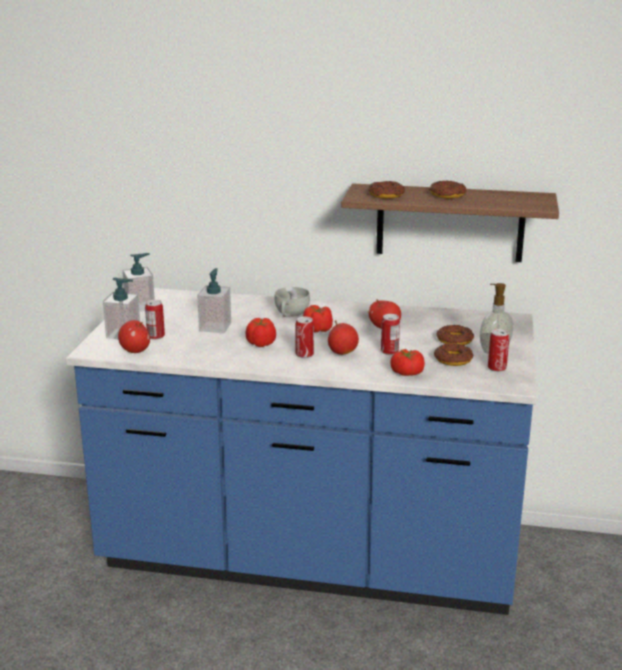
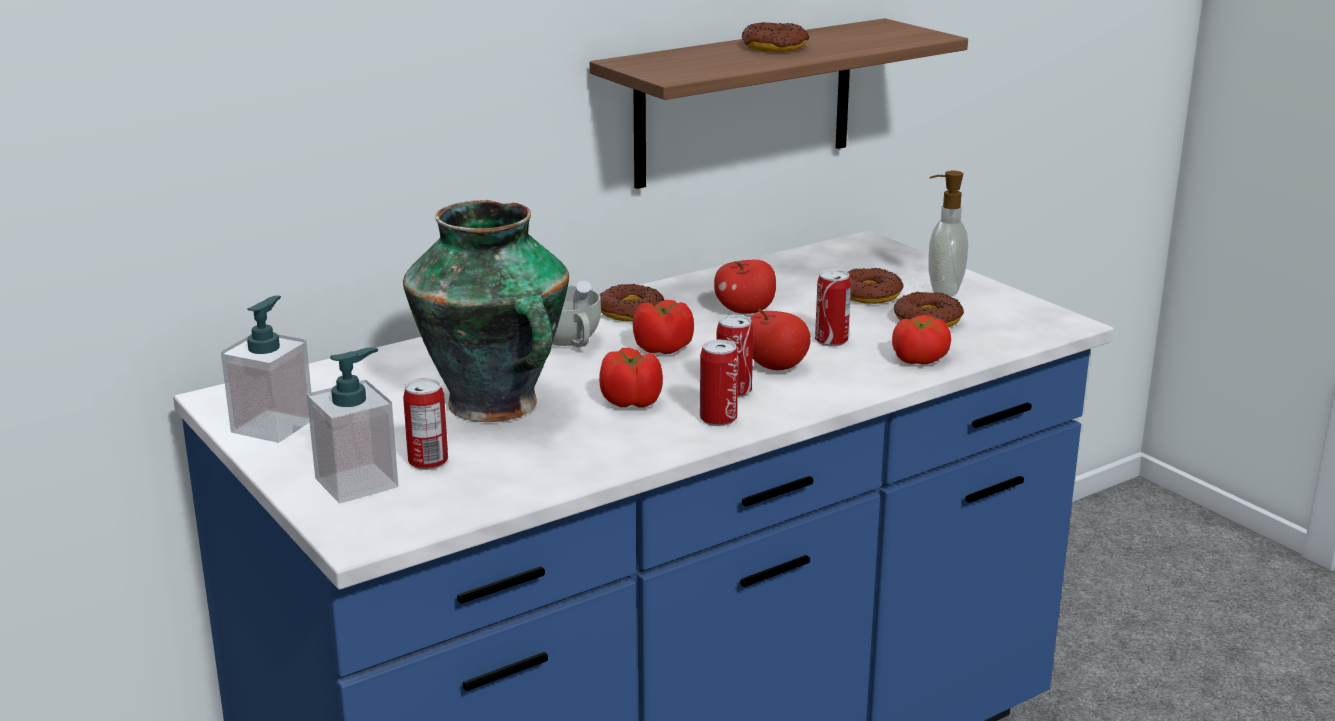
camera: 45 degrees left, 0 degrees up
(135, 351) = (451, 501): apple -> none
(215, 327) = (495, 406): soap dispenser -> vase
(386, 195) = (698, 64): donut -> donut (631, 312)
(497, 368) = (998, 310): can -> can (718, 419)

